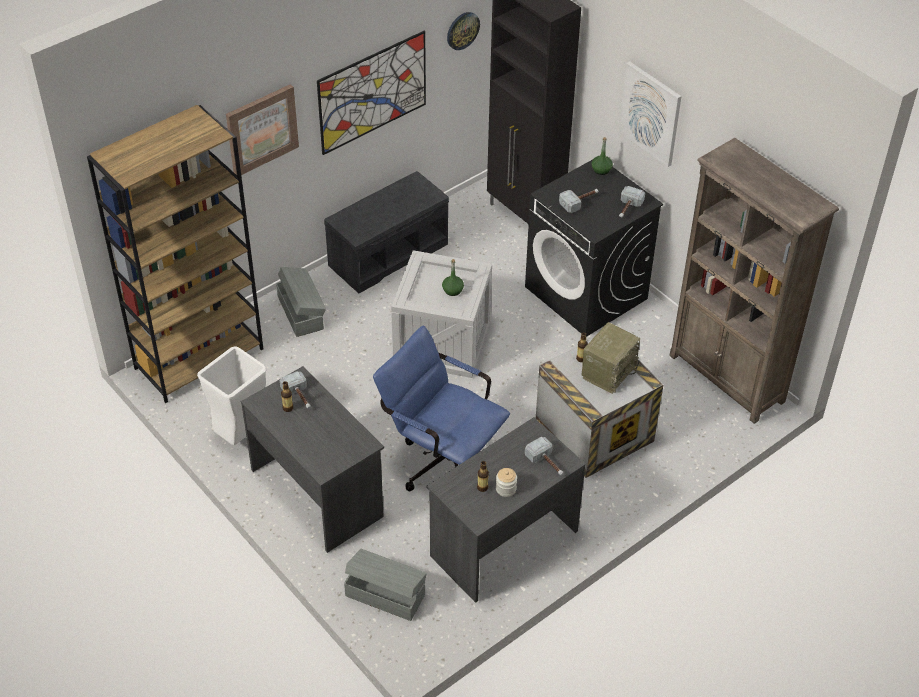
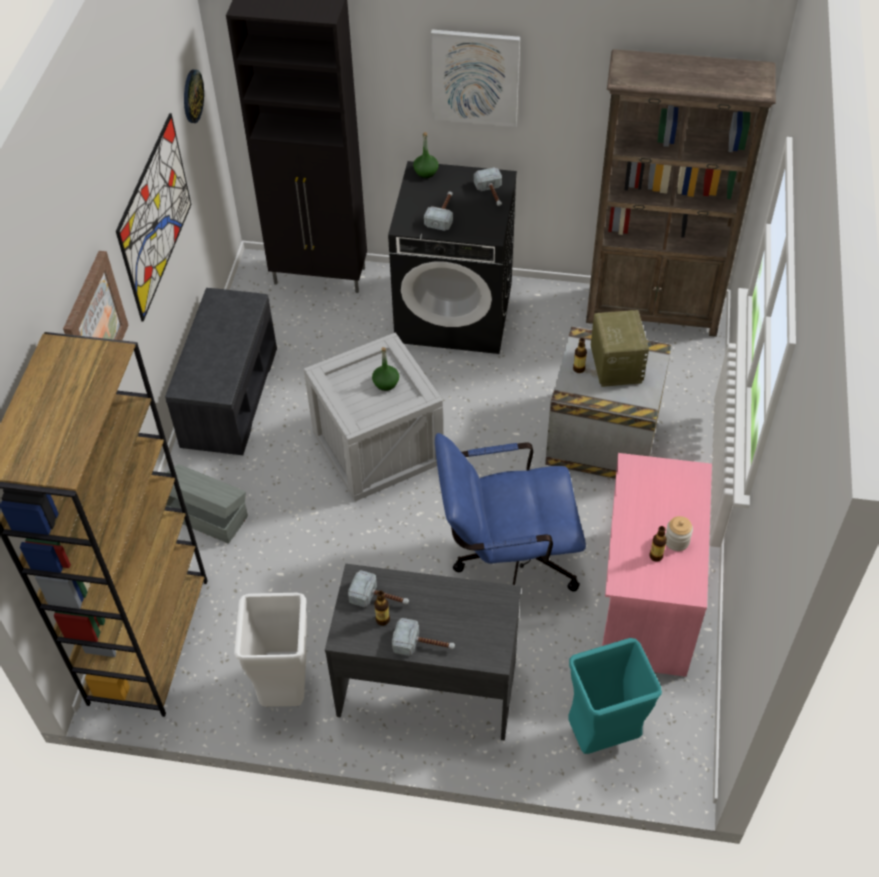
camera: 40 degrees left, 5 degrees up
(385, 594) = (602, 736): grey storage box -> turquoise trash can
(502, 542) = (644, 600): grey desk -> pink desk
(547, 463) = (681, 488): hammer -> hammer (424, 645)

